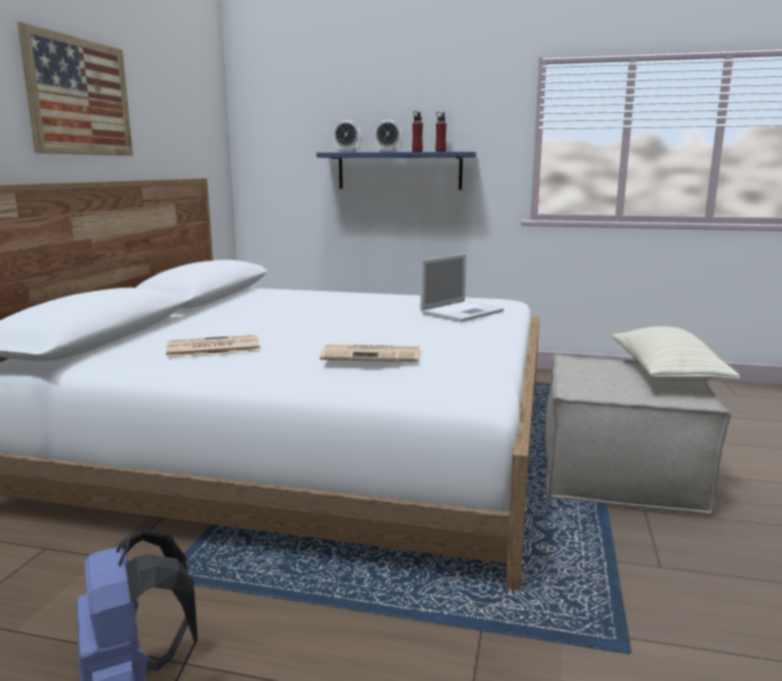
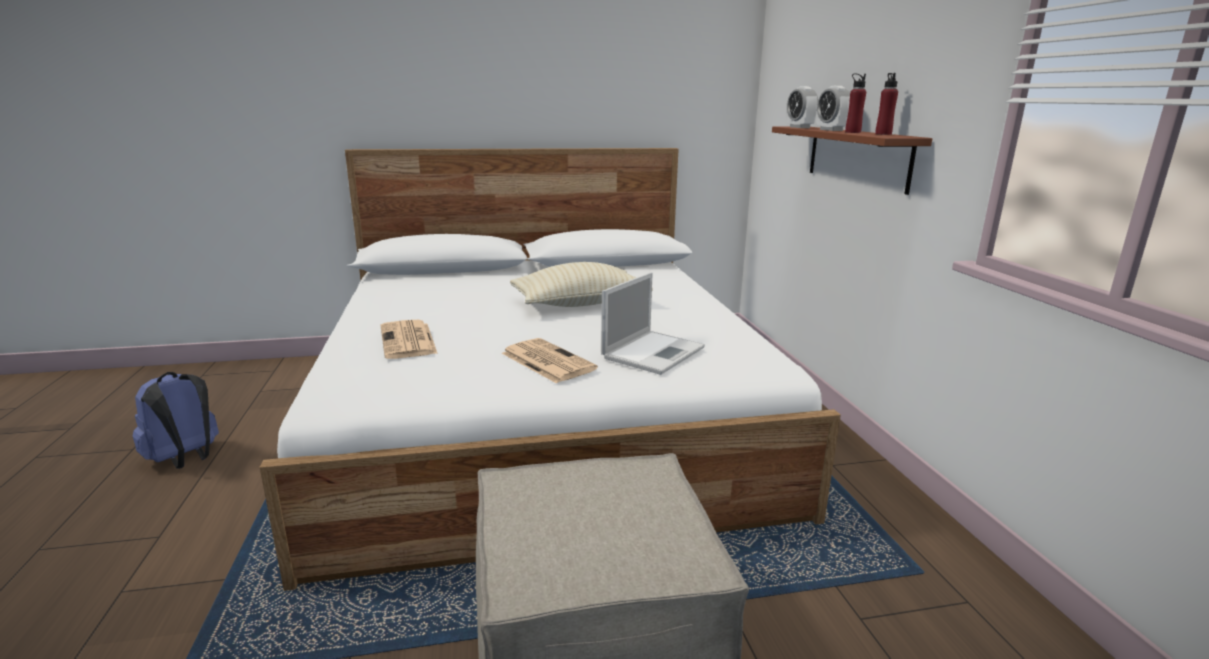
camera: 65 degrees right, 5 degrees up
(80, 97) = (514, 79): picture -> none
(212, 348) = (427, 296): newspaper -> newspaper (546, 361)
(399, 171) = (857, 157): blue shelf -> brown shelf
(462, 312) = (654, 352): laptop -> laptop turned 75 degrees counterclockwise
(666, 374) = (643, 554): beige pillow -> beige pillow (580, 304)

